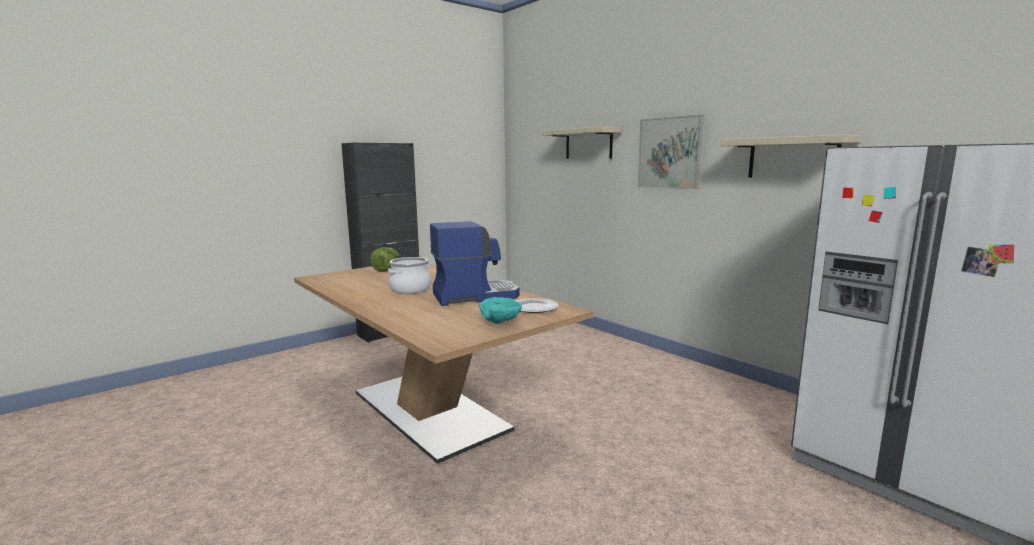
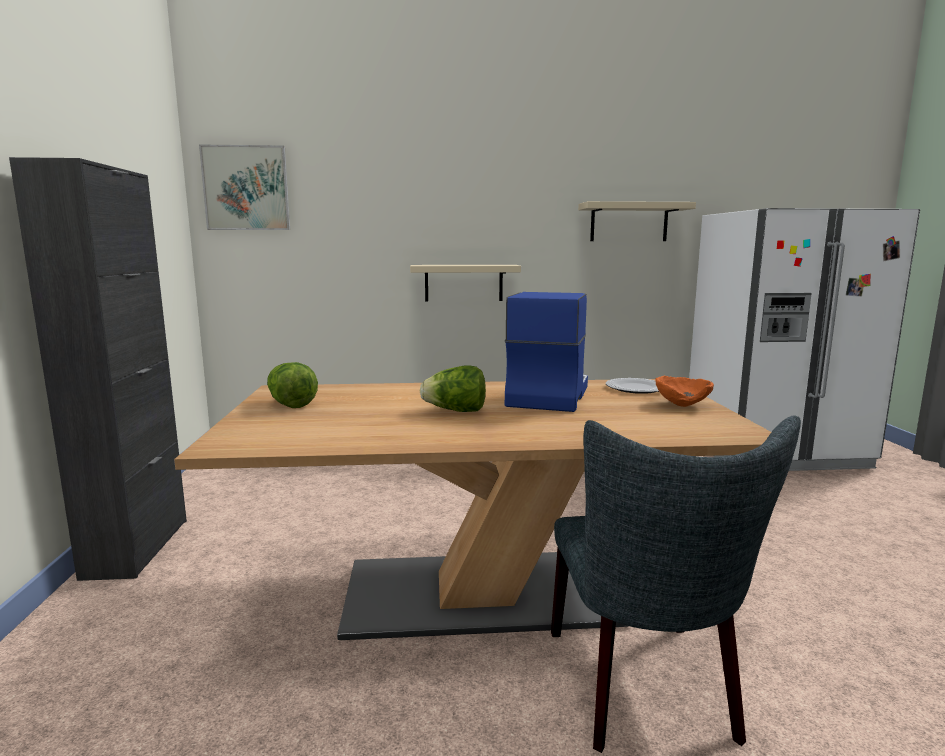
camera: 55 degrees left, 0 degrees up
(375, 484) = (645, 691): none -> grey chair
(410, 289) = (456, 411): cooking pot -> lettuce
(501, 322) = (682, 405): turquoise bowl -> orange bowl
(588, 144) = (375, 201): beige shelf -> beige shelf (463, 283)
(669, 153) = (500, 215): picture -> picture (246, 188)

